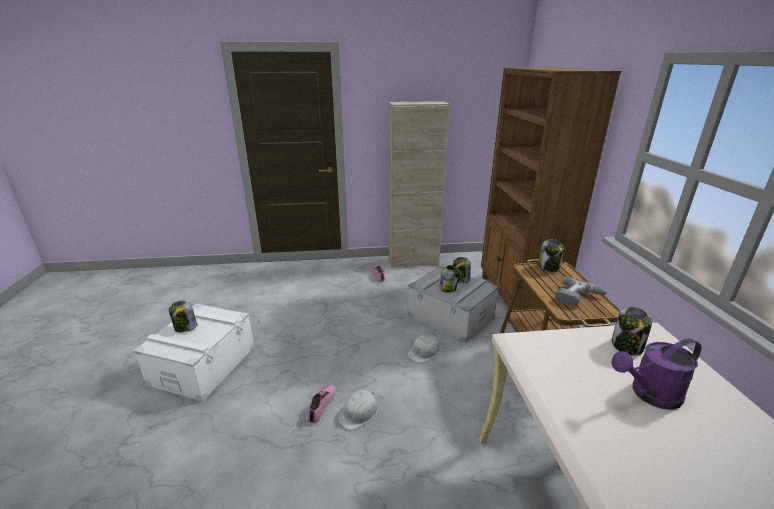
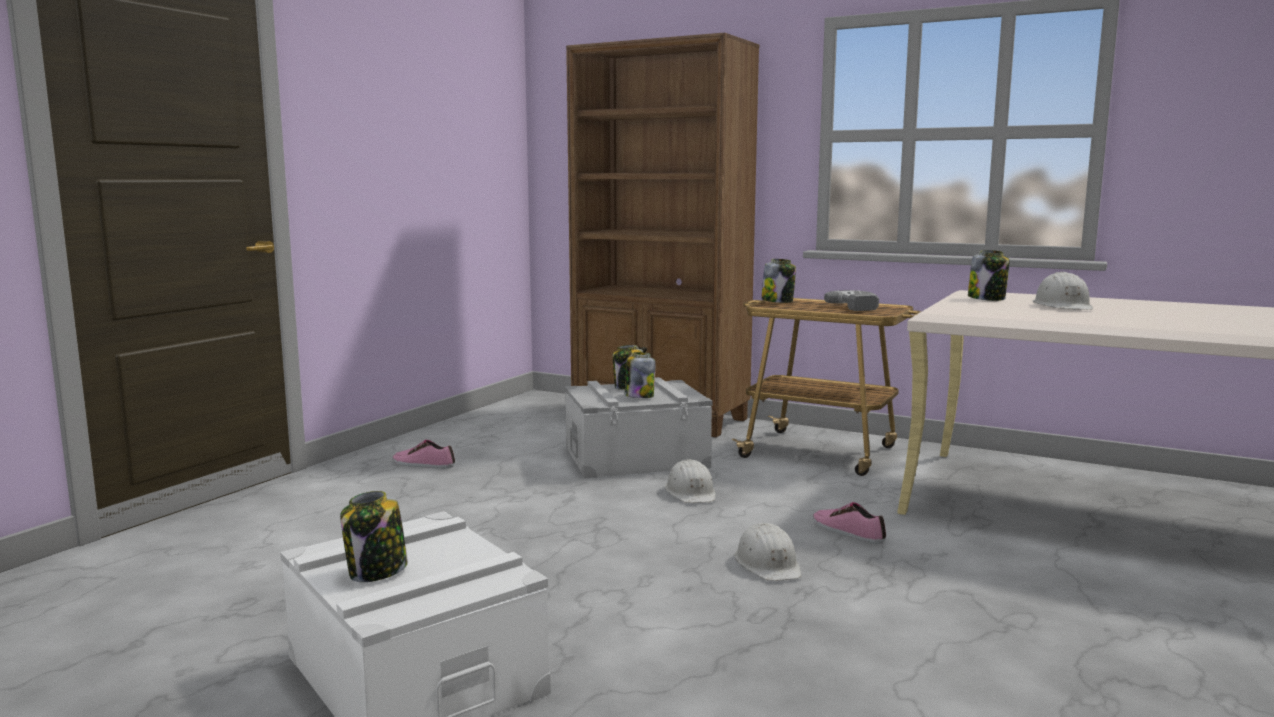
camera: 55 degrees left, 15 degrees down
(322, 405) = (716, 585): shoe -> shoe (848, 531)
(413, 261) = (439, 435): beige cabinet -> none
(649, 395) = (1063, 306): purple watering can -> white hard hat

